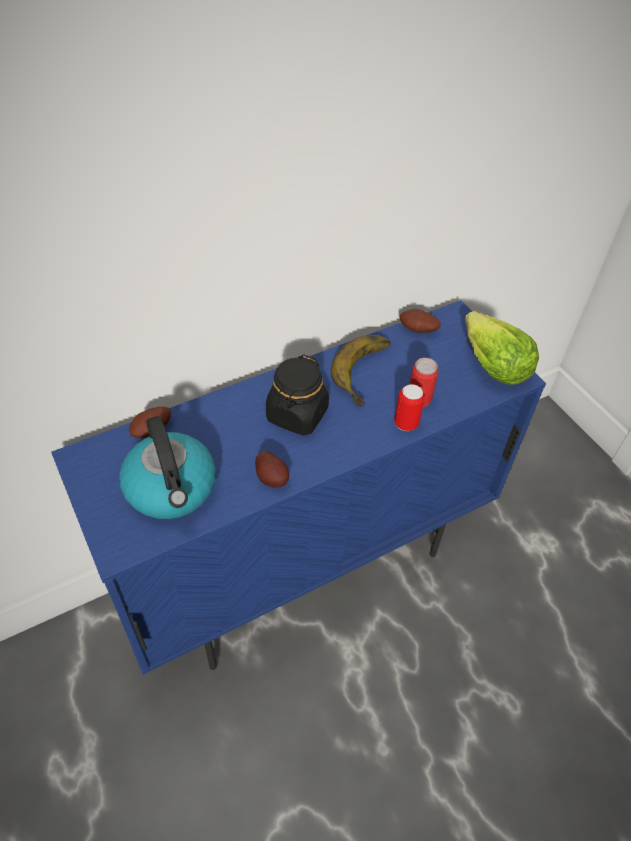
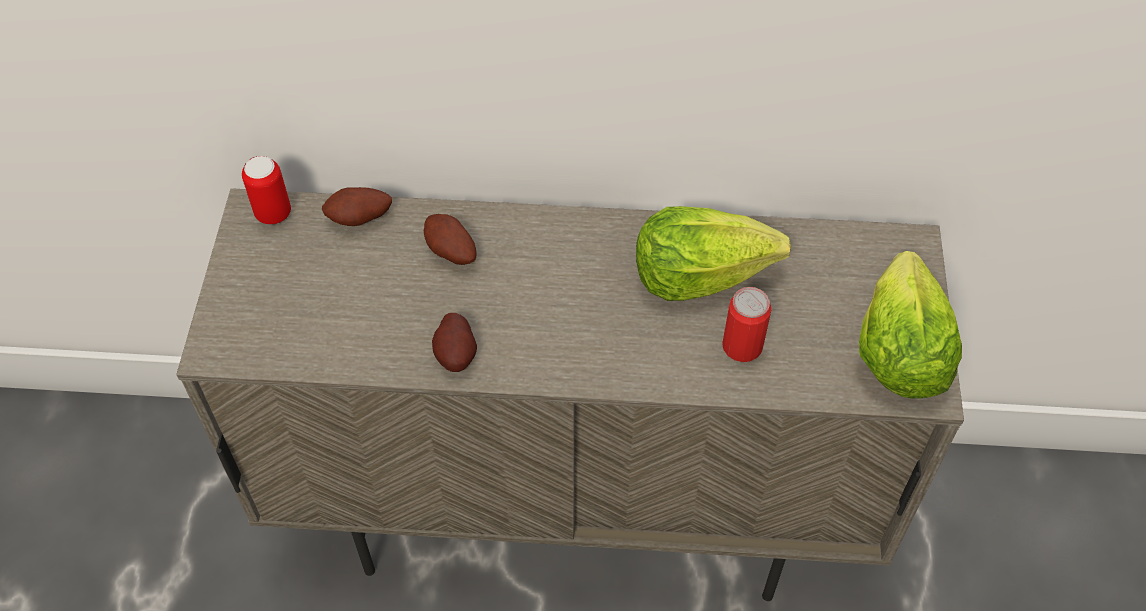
camera: 35 degrees right, 5 degrees up
(172, 488) = (328, 305): kettle -> none
(297, 415) = (553, 285): black jar -> none
(306, 567) = (574, 512): blue cabinet -> beige cabinet
(369, 373) = (700, 273): banana -> lettuce
(406, 424) = (692, 373): can -> can (273, 214)
(417, 330) = (827, 243): potato -> potato (450, 252)

